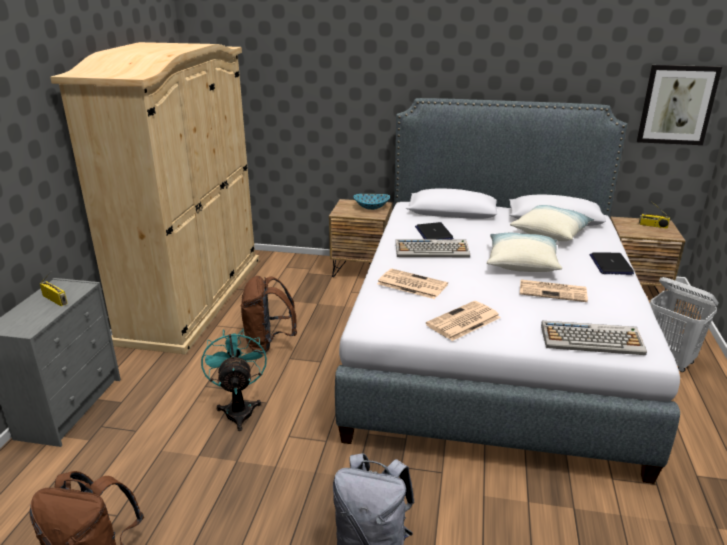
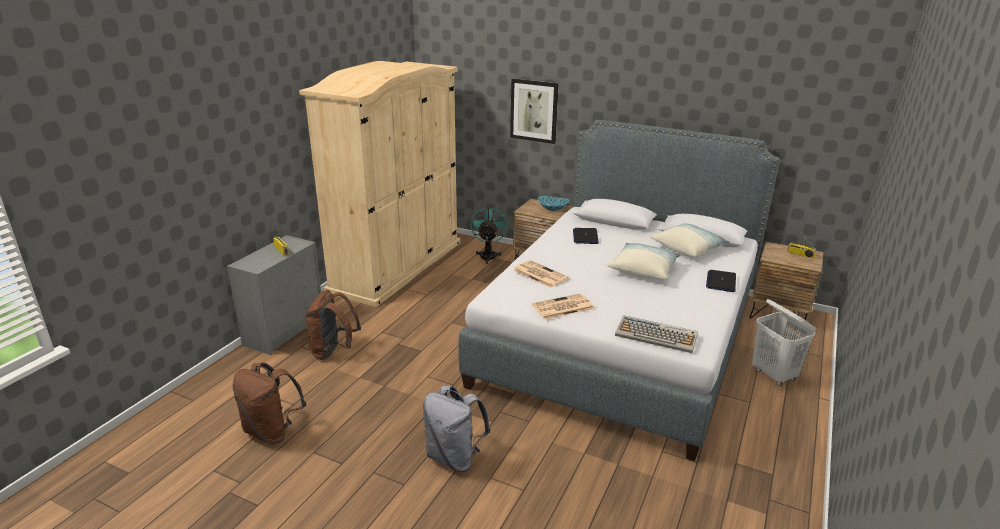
camera: 15 degrees right, 0 degrees up
(239, 409) = (399, 352): turquoise fan -> turquoise fan (488, 255)
(268, 343) = (440, 309): brown backpack -> brown backpack (333, 351)
(432, 250) = (575, 250): keyboard -> none
(553, 291) = (653, 296): newspaper -> none
(677, 105) = (830, 146): picture -> picture (534, 111)

